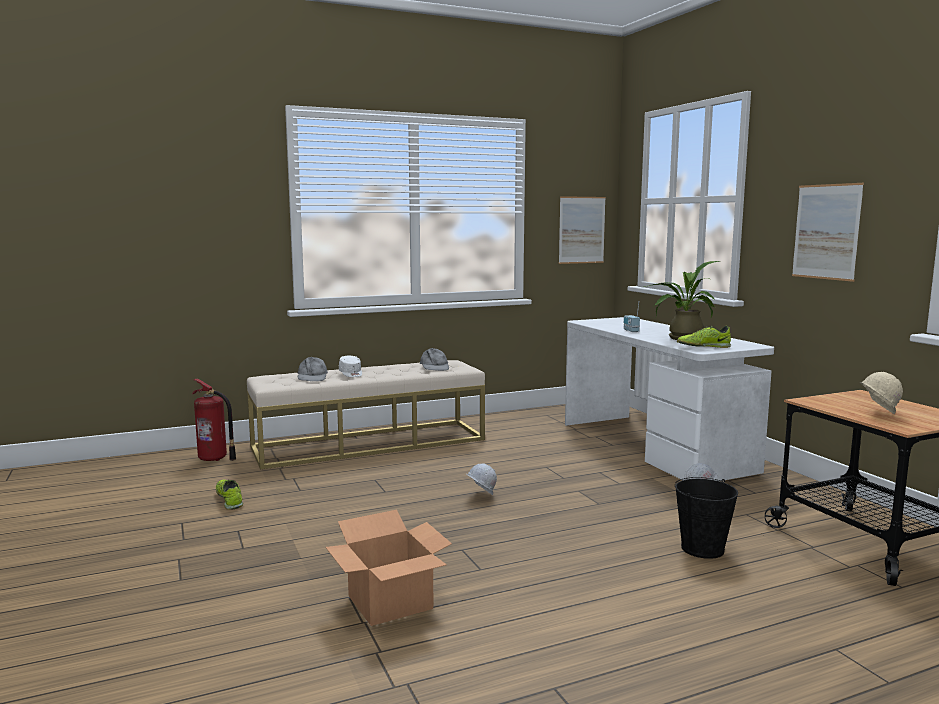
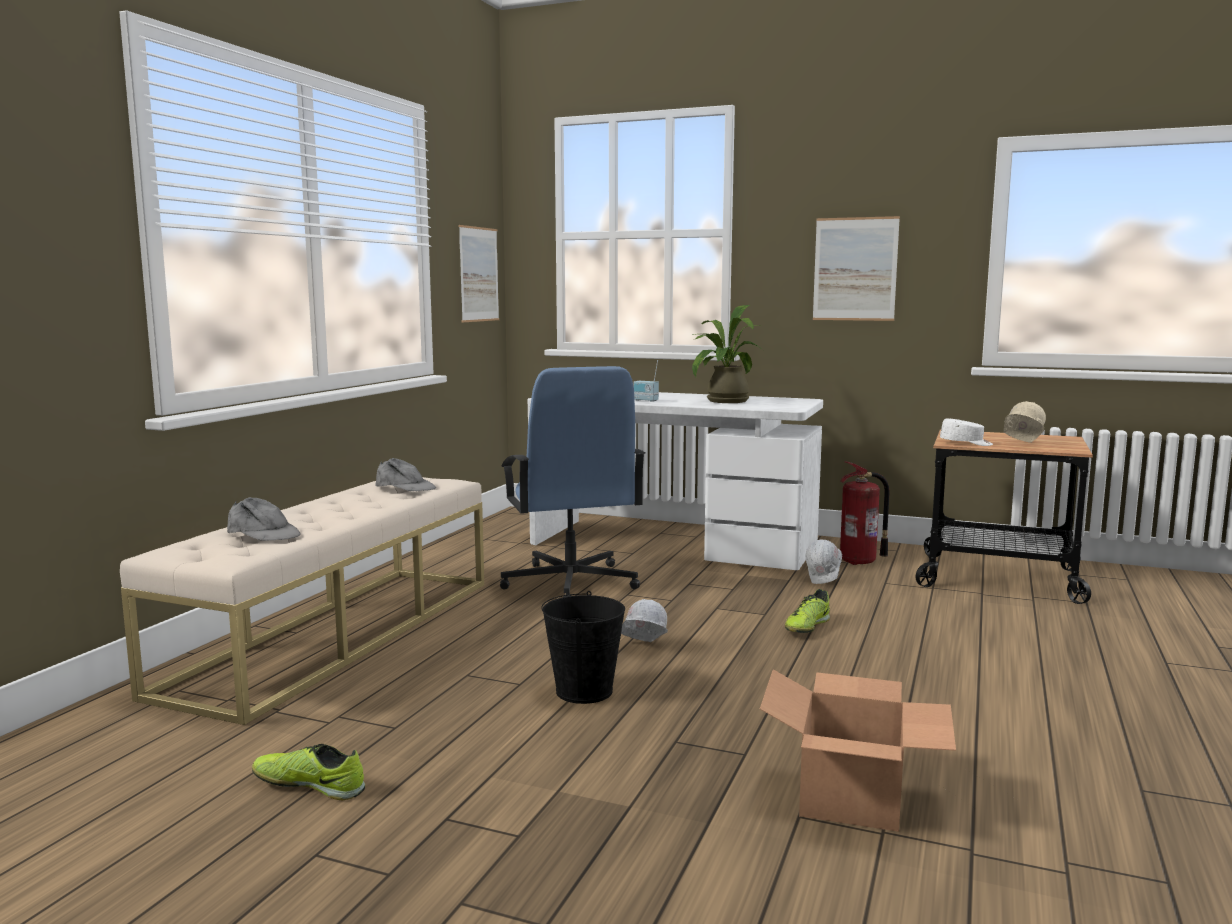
camera: 45 degrees left, 0 degrees up
(214, 459) = (103, 742): fire extinguisher -> fire extinguisher (860, 561)
(351, 373) = (313, 517): white cap -> white cap (966, 443)
(531, 451) = (570, 583): none -> blue office chair
(703, 347) = (777, 406): shoe -> shoe (807, 627)
(703, 549) = (931, 623): black bucket -> black bucket (584, 691)

